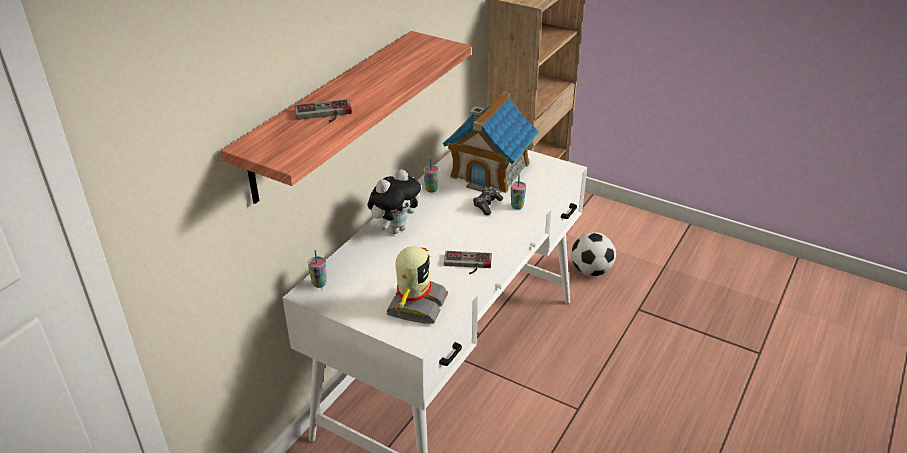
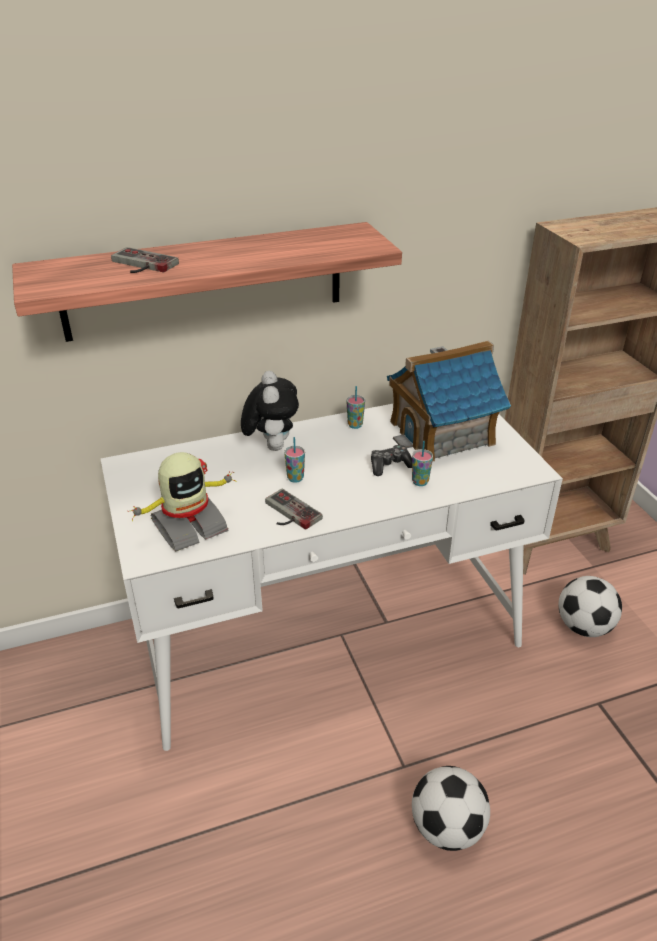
camera: 40 degrees right, 0 degrees up
(319, 284) = (141, 462): cup -> cup (295, 478)
(395, 228) = (271, 445): plush toy -> plush toy turned 90 degrees counterclockwise
(632, 424) = (447, 827): none -> football

